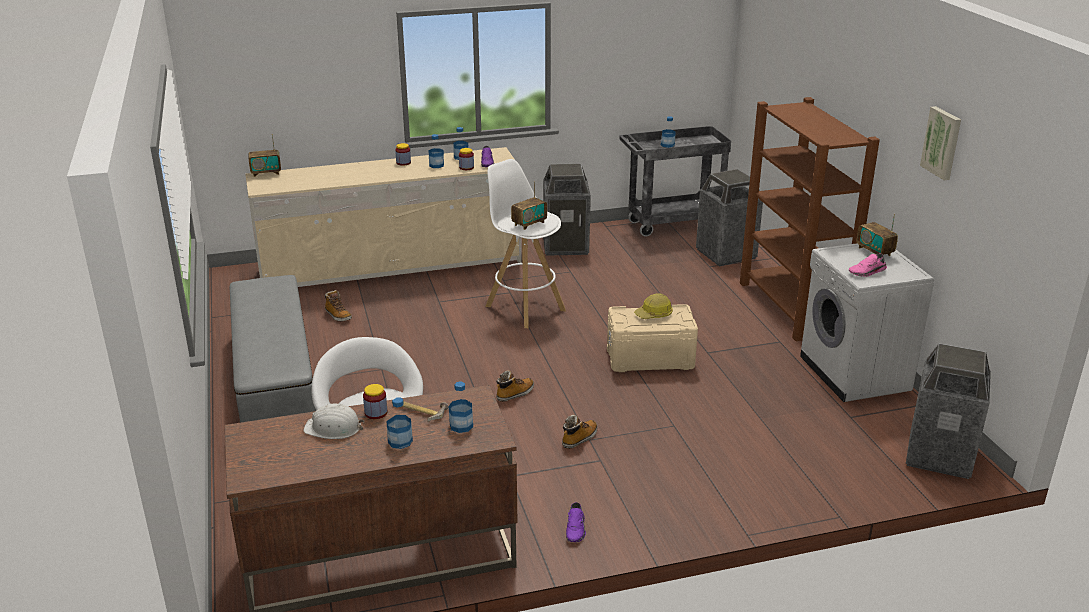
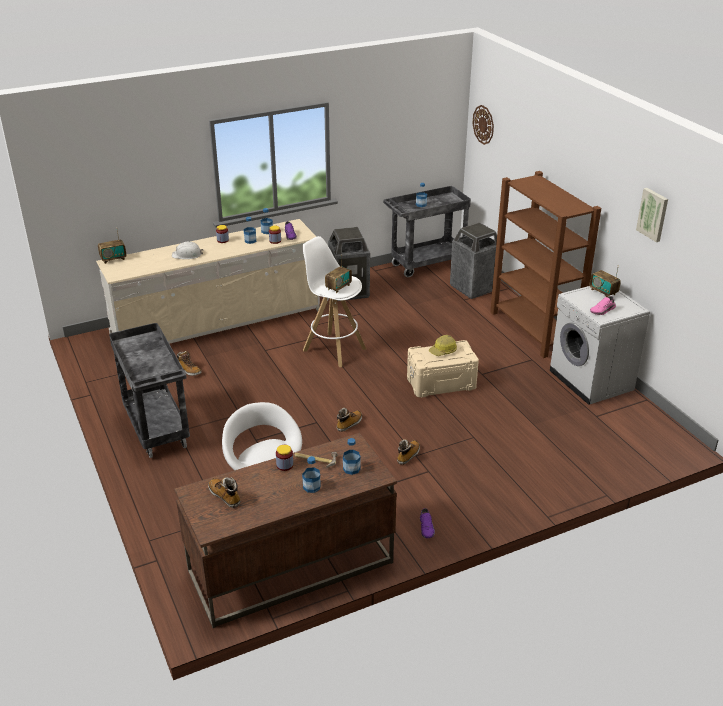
camera: 10 degrees left, 5 degrees up
(274, 380) = (158, 432): grey bench -> grey cart
(283, 440) = (225, 496): none -> boot
(333, 428) = (258, 481): white hard hat -> white hard hat (187, 255)
(752, 45) = (483, 124): none -> wall clock
(939, 455) = (663, 439): trash can -> none

